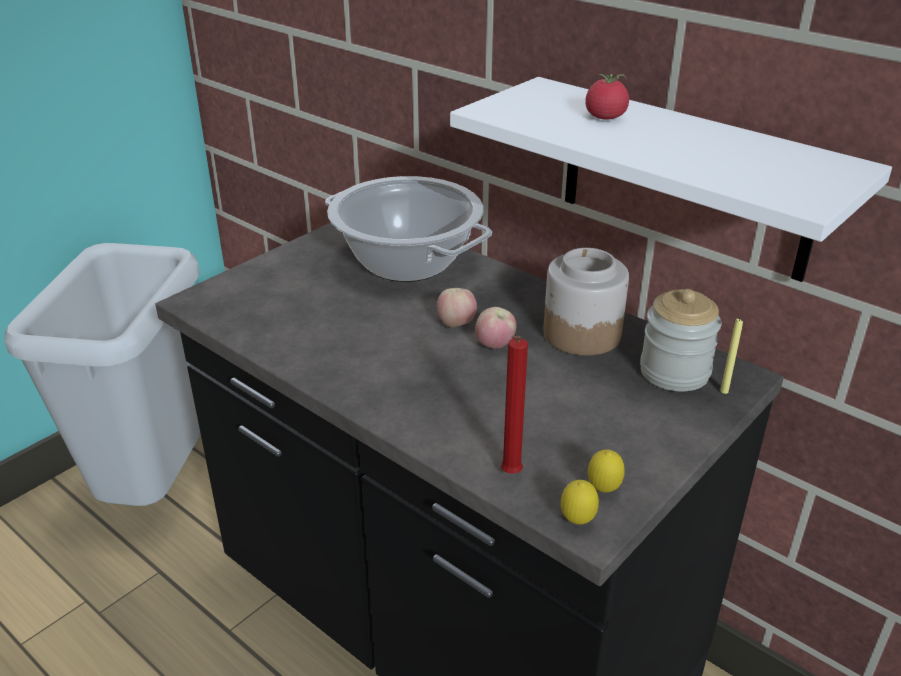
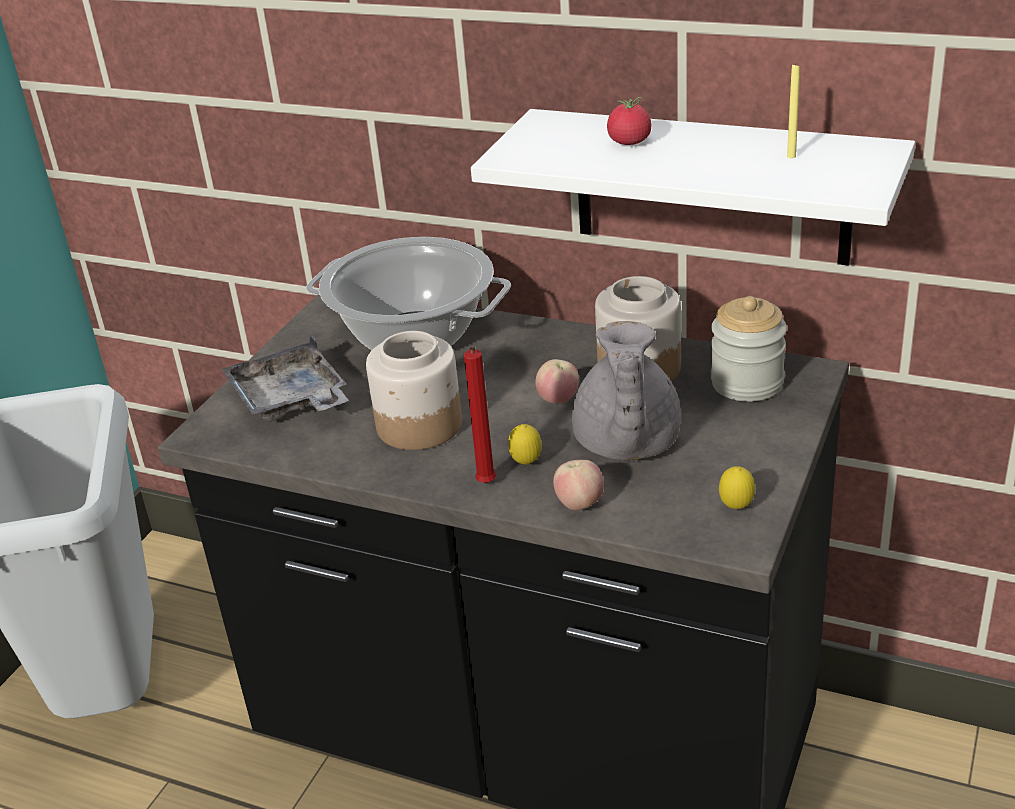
camera: 15 degrees left, 0 degrees up
(278, 291) = (290, 400): none -> grey tray
(364, 338) = (418, 426): none -> jar
(456, 324) = (506, 389): apple -> apple (579, 504)
(509, 475) = (642, 518): red candle -> red candle (485, 485)
(532, 400) = (625, 444): none -> grey teapot
(577, 522) = (727, 541): lemon -> lemon (526, 464)
(724, 391) = (801, 389): yellow candle -> yellow candle (791, 156)

